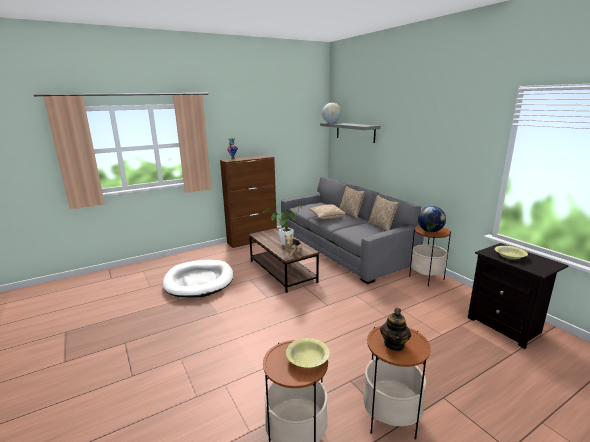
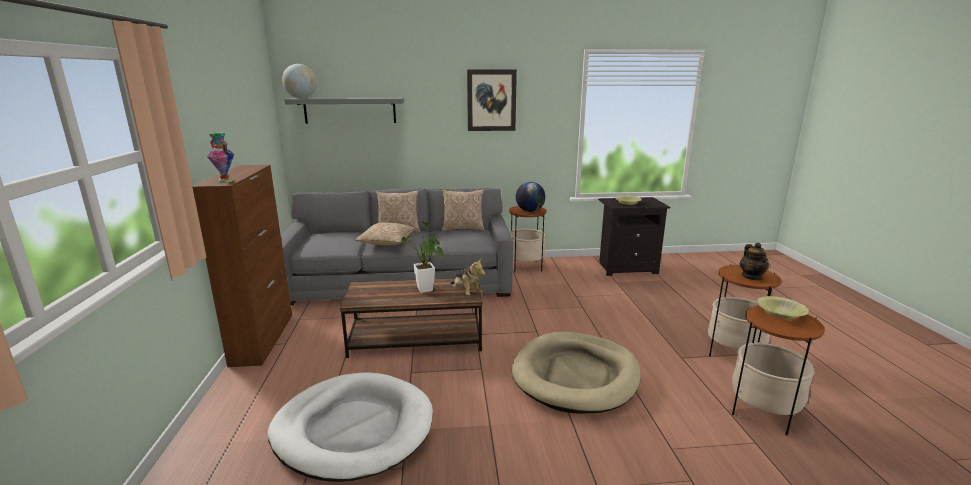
camera: 65 degrees left, 0 degrees up
(283, 331) = (575, 375): none -> beige dog bed
(394, 344) = (751, 277): teapot -> teapot turned 45 degrees clockwise
(432, 132) = (491, 100): none -> picture

